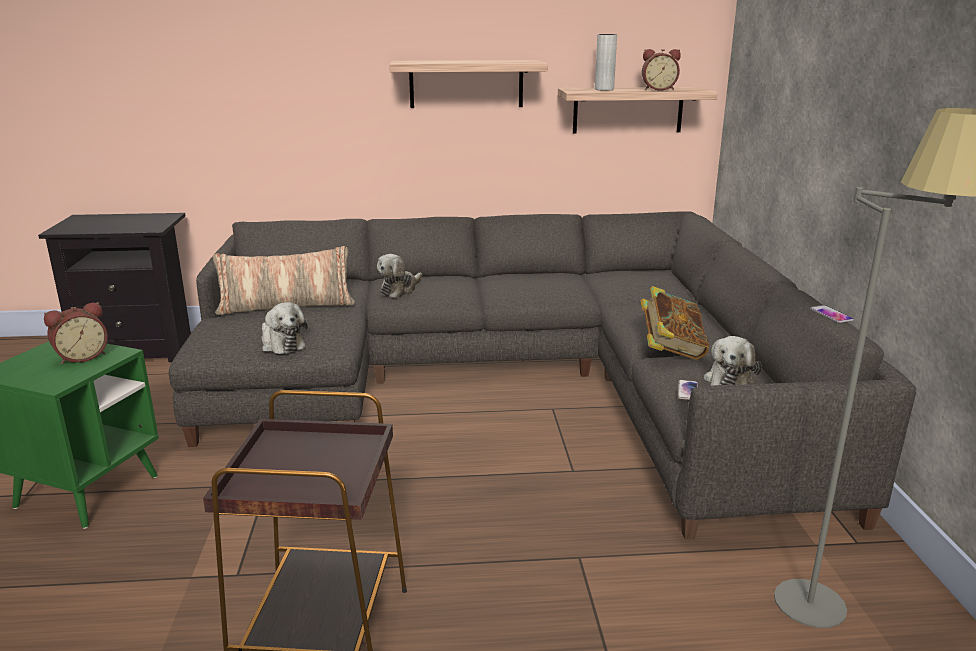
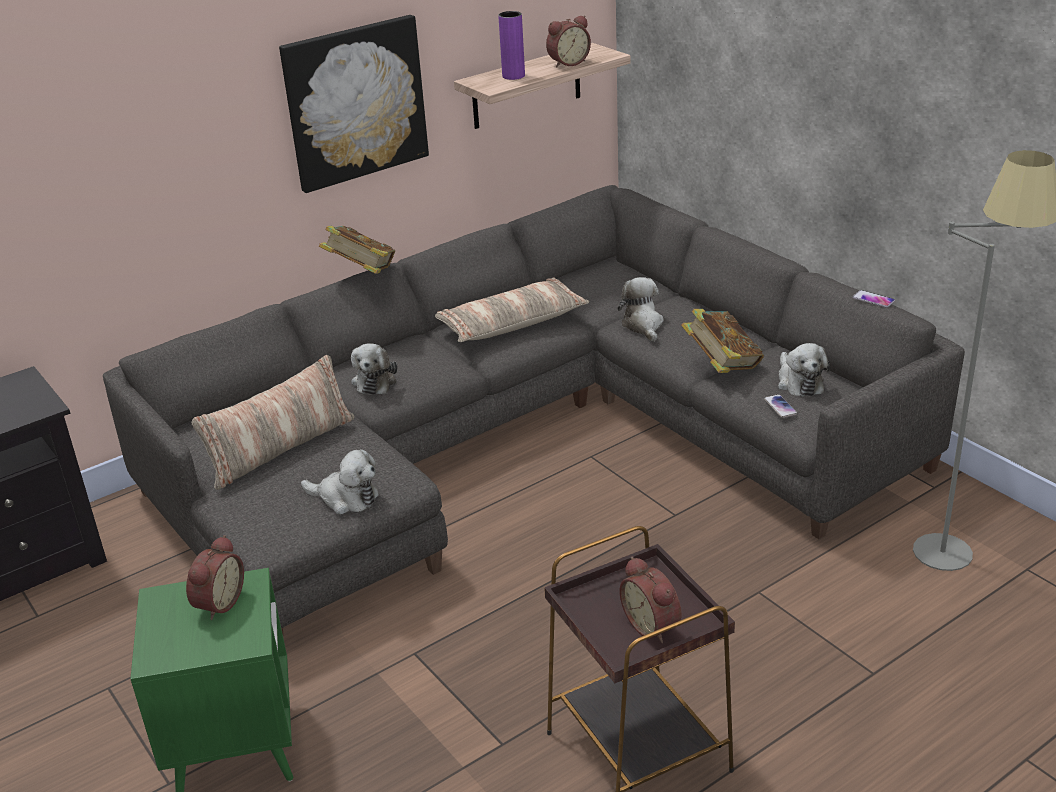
camera: 30 degrees left, 10 degrees up
(301, 482) = (653, 625): none -> alarm clock
(436, 216) = (361, 274): none -> book
(466, 84) = (355, 102): shelf -> picture
(538, 285) = (512, 323): none -> pillow
(604, 89) = (513, 76): grey vase -> purple vase
(639, 310) = (643, 325): none -> plush toy

